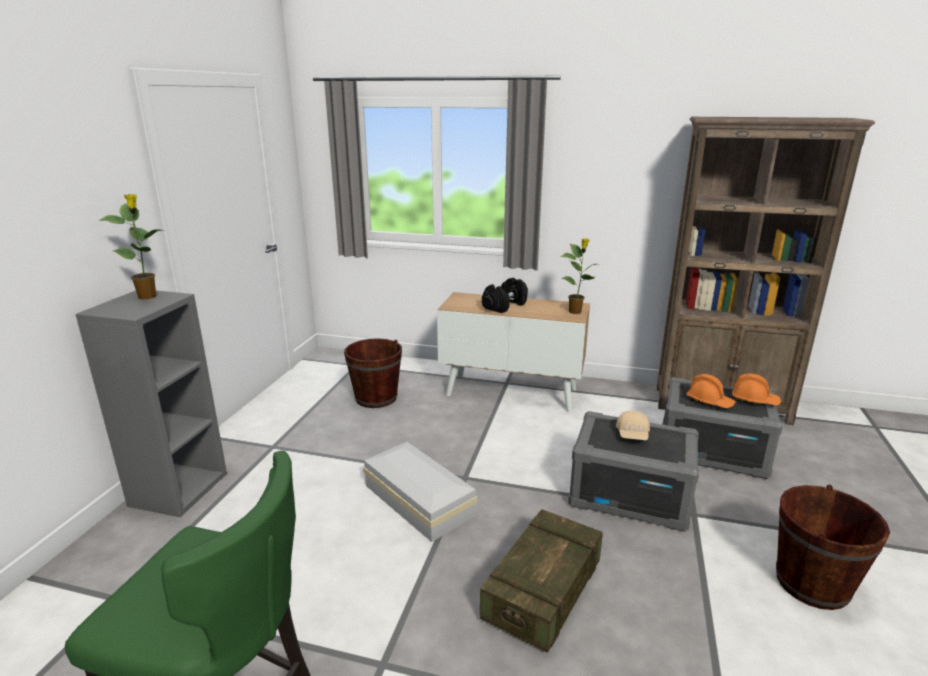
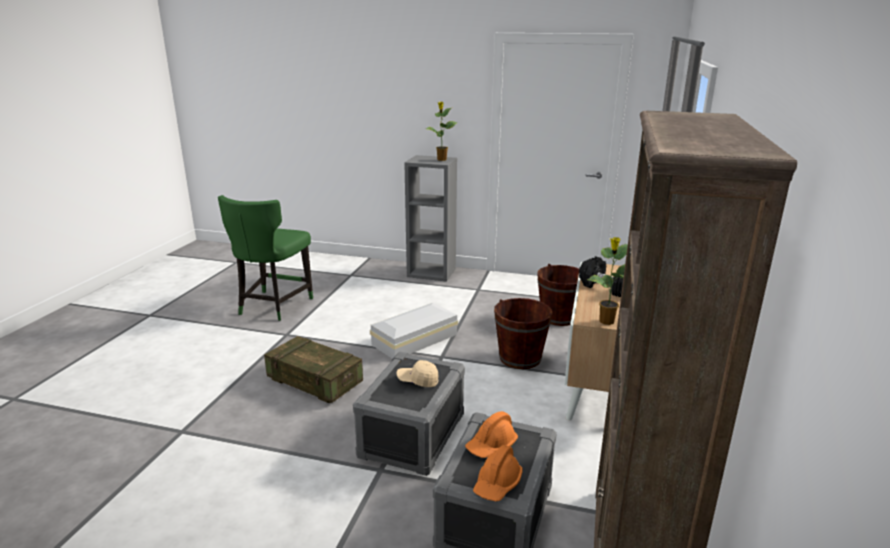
camera: 90 degrees right, 0 degrees up
(812, 583) = (275, 520): brown bucket -> brown bucket (520, 358)

